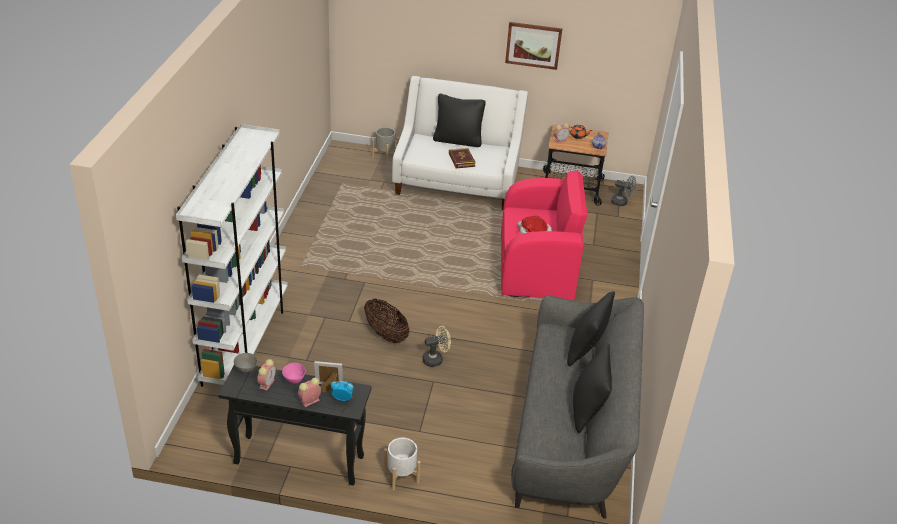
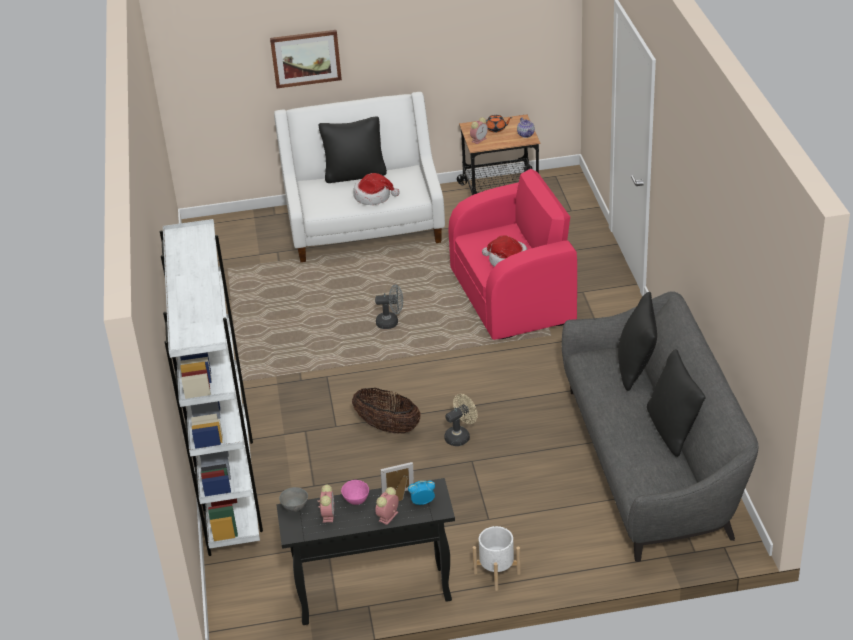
camera: 15 degrees left, 0 degrees up
(385, 156) = (259, 220): grey planter -> none
(461, 160) = (373, 196): book -> hat
(533, 45) = (416, 34): picture -> picture (306, 58)
(622, 202) = (566, 193): grey fan -> grey fan (391, 322)

